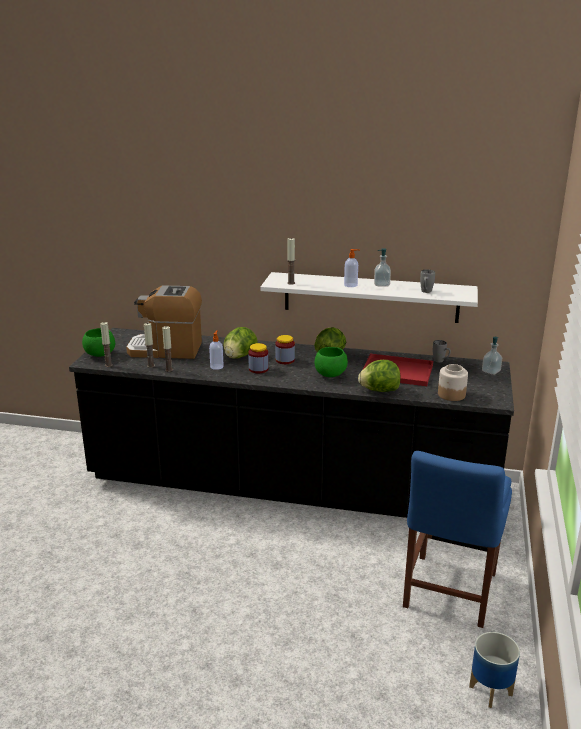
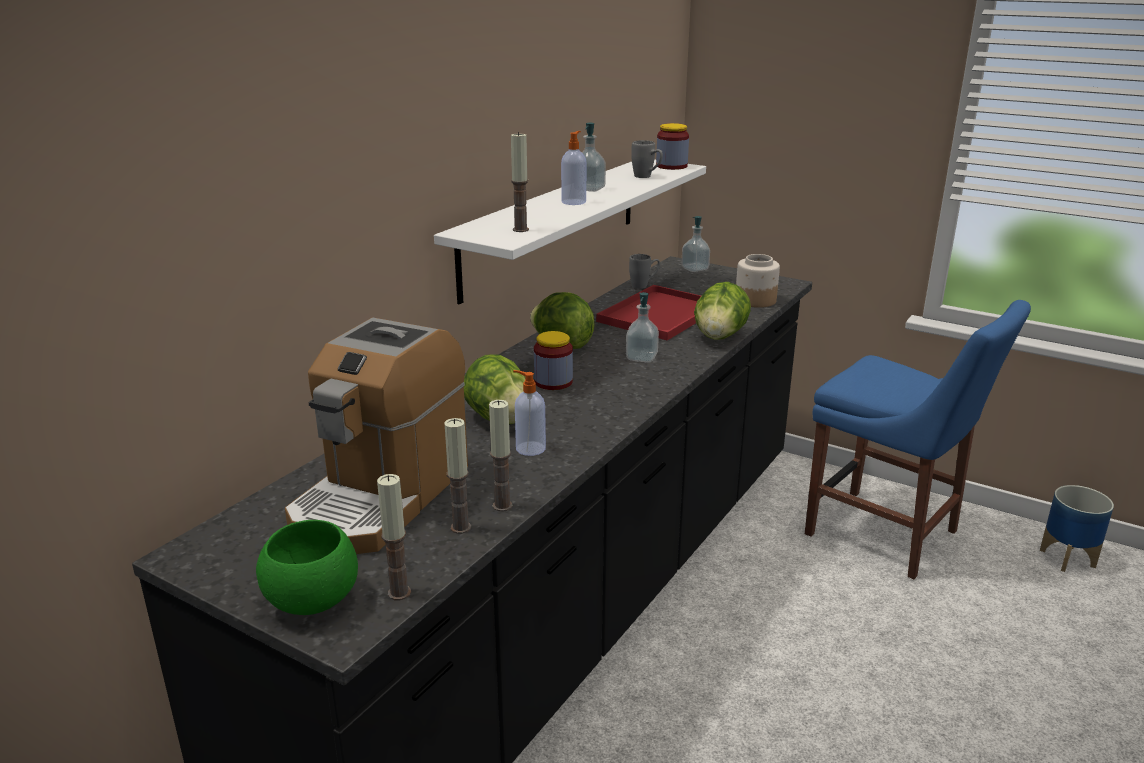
camera: 70 degrees left, 0 degrees up
(258, 369) = (574, 410): jar -> jar (671, 166)
(331, 375) = (641, 357): green bowl -> soap dispenser

